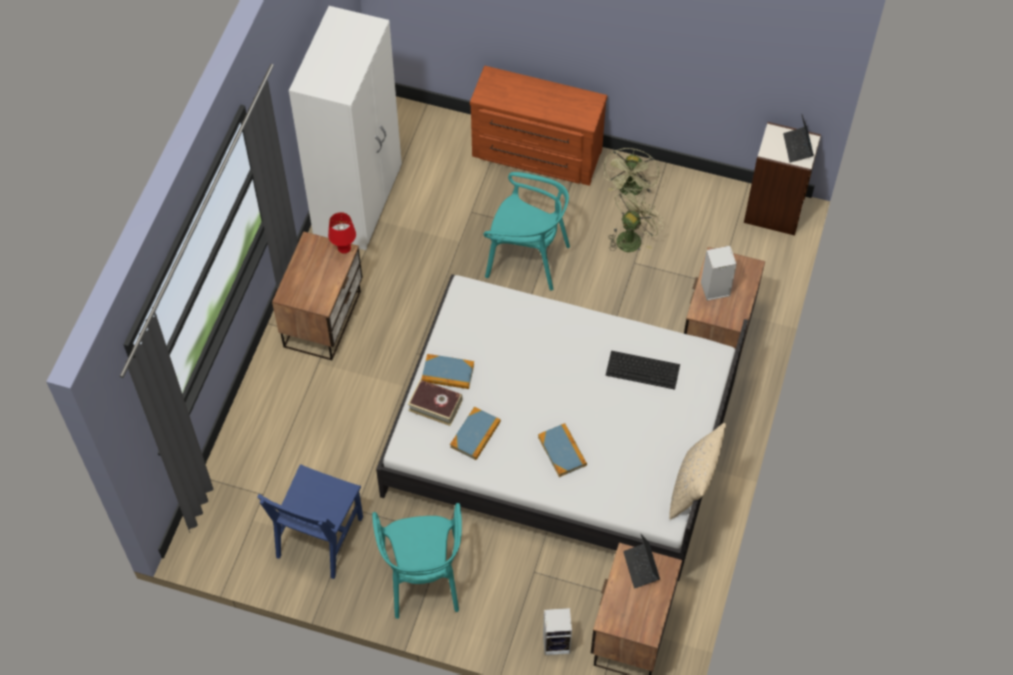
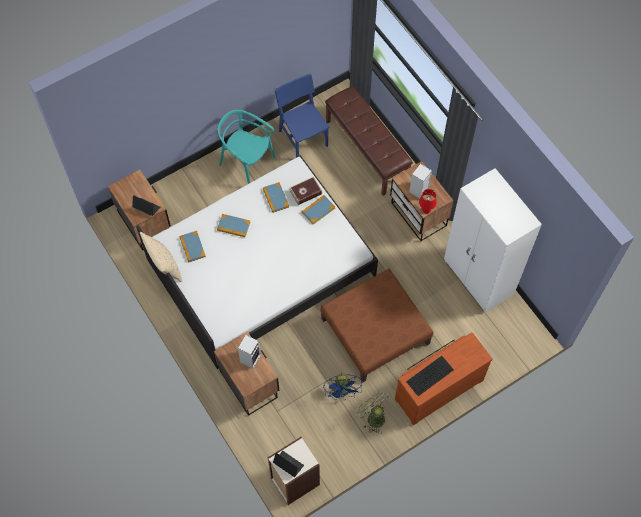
camera: 130 degrees right, 5 degrees up
(272, 443) = (367, 150): none -> brown bench
(527, 258) = (374, 331): turquoise chair -> brown ottoman
(557, 642) = (168, 191): speaker -> speaker (418, 191)
(631, 237) = (343, 392): green fan -> blue fan
(636, 475) = (192, 247): none -> book
(643, 369) = (241, 293): keyboard -> keyboard (429, 376)

